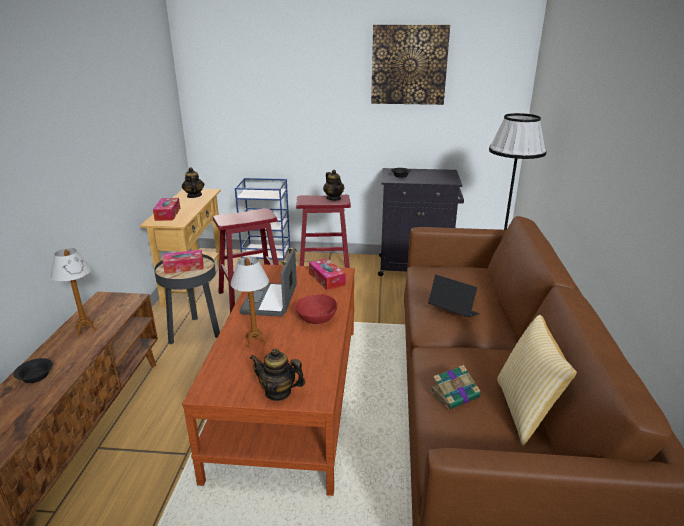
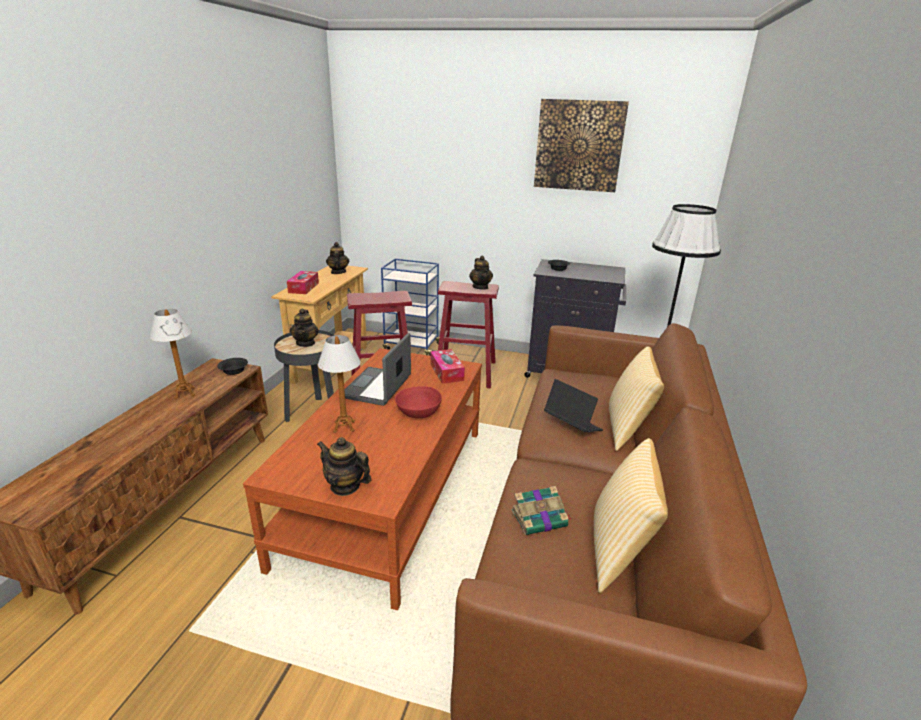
camera: 10 degrees right, 0 degrees up
(35, 376) = (117, 434): black bowl -> black bowl (233, 370)
(184, 267) = (306, 343): tissue box -> teapot
(497, 310) = (627, 429): none -> pillow

